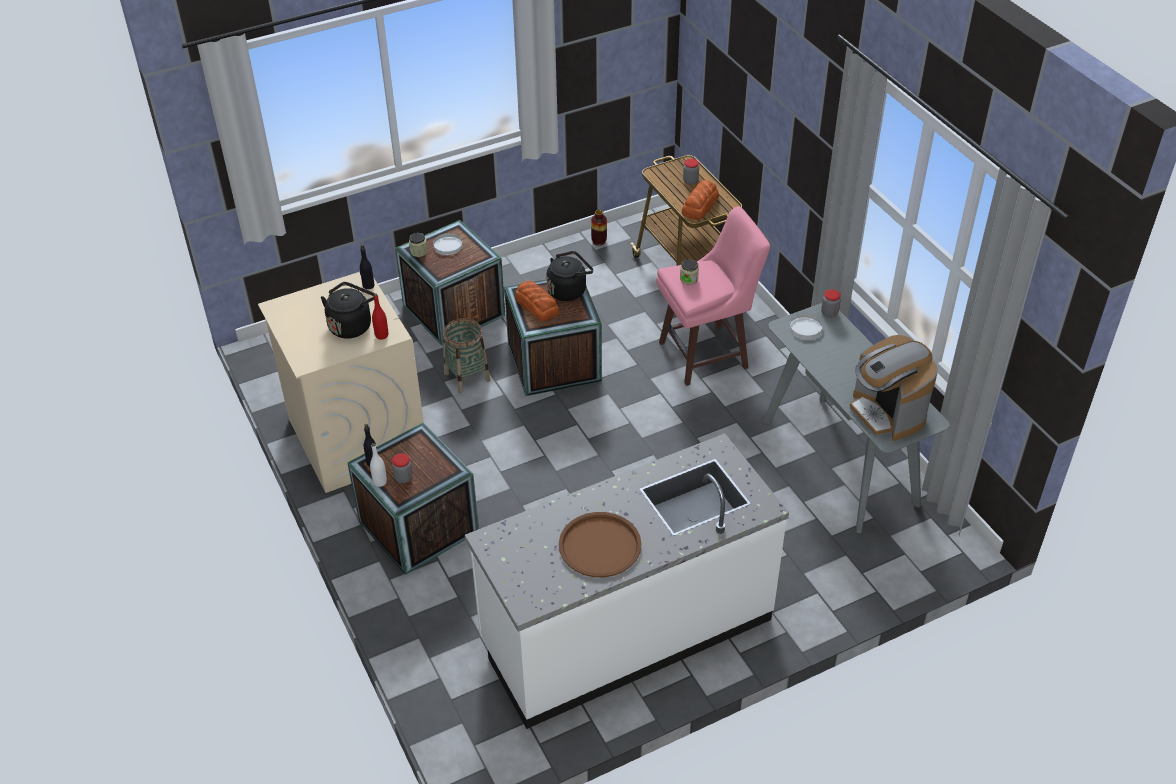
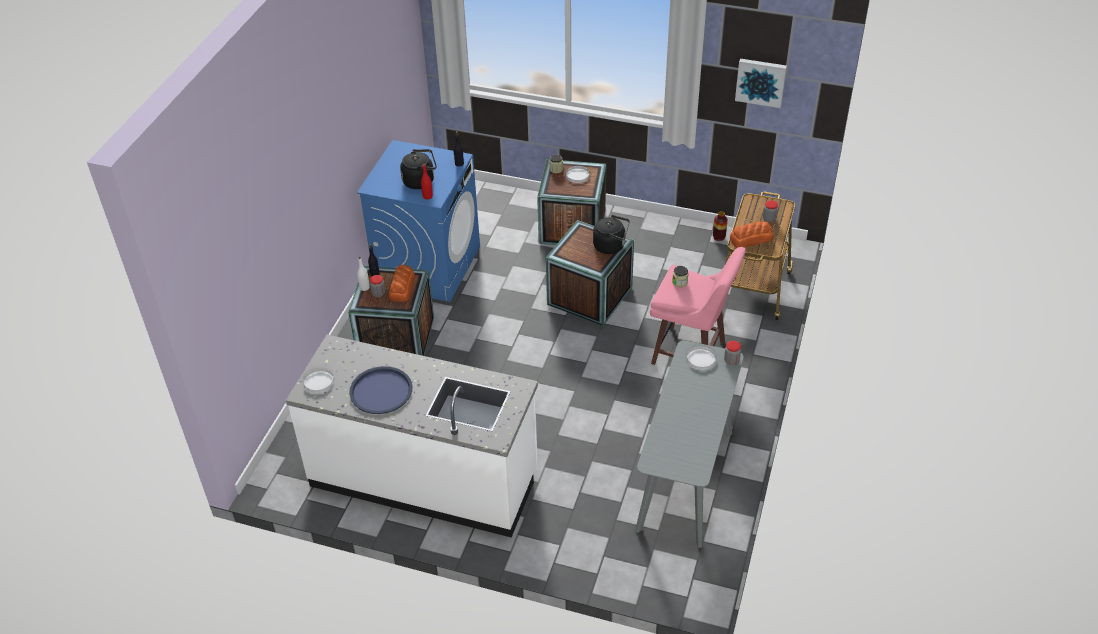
camera: 45 degrees right, 0 degrees up
(356, 436) = (428, 266): beige washing machine -> blue washing machine
(467, 377) = (529, 271): basket -> none
(526, 583) = (319, 382): none -> white plate
(536, 305) = (579, 243): bread -> bread (402, 287)
(600, 545) = (381, 391): brown tray -> blue tray
(609, 43) = (761, 81): none -> picture
(886, 413) = (674, 448): coffee machine -> none

